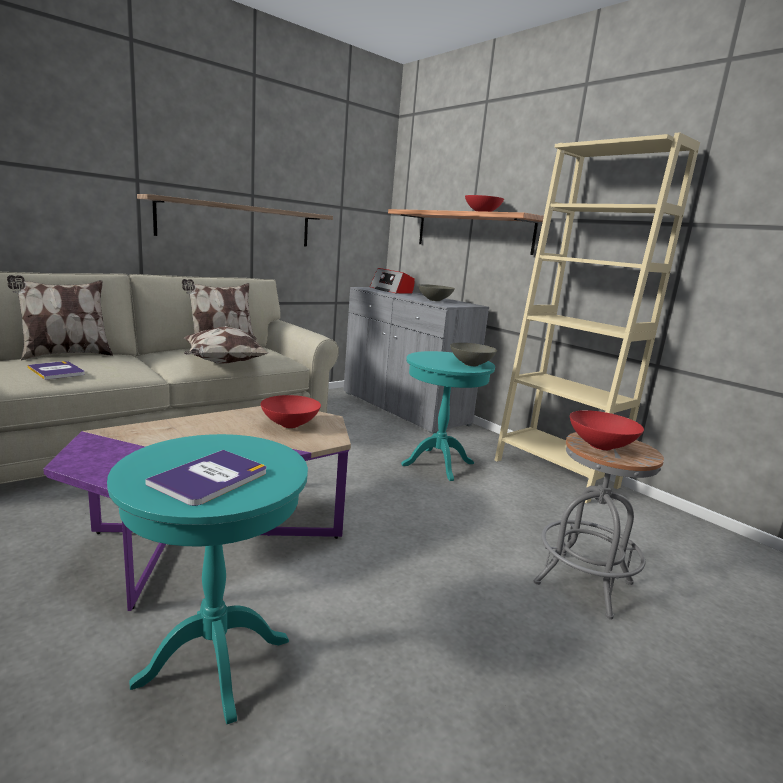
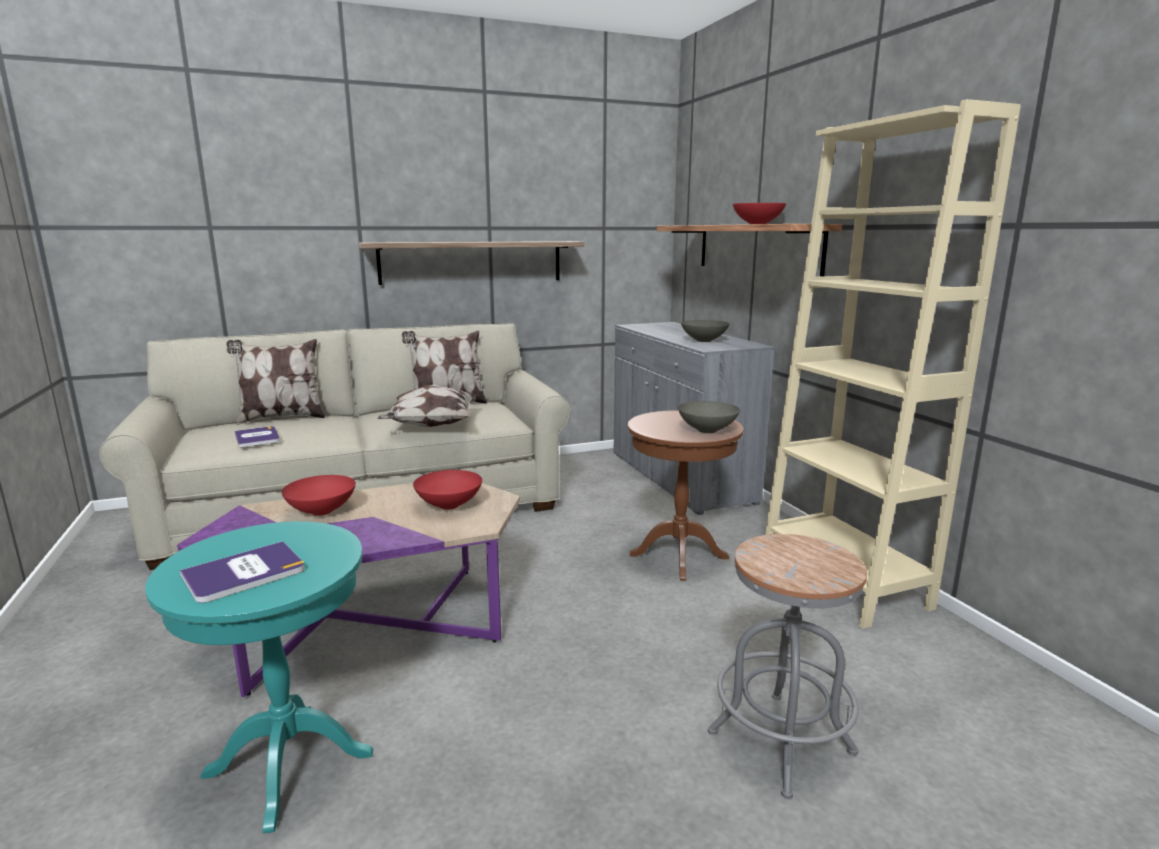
camera: 20 degrees right, 0 degrees up
(391, 290) = (664, 327): radio -> none
(438, 464) = (679, 556): turquoise side table -> brown side table
(601, 446) = (779, 558): red bowl -> red bowl (321, 511)

